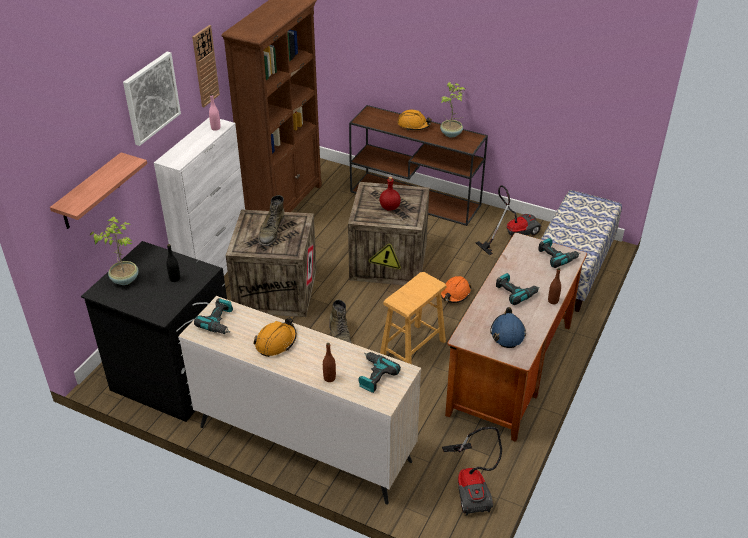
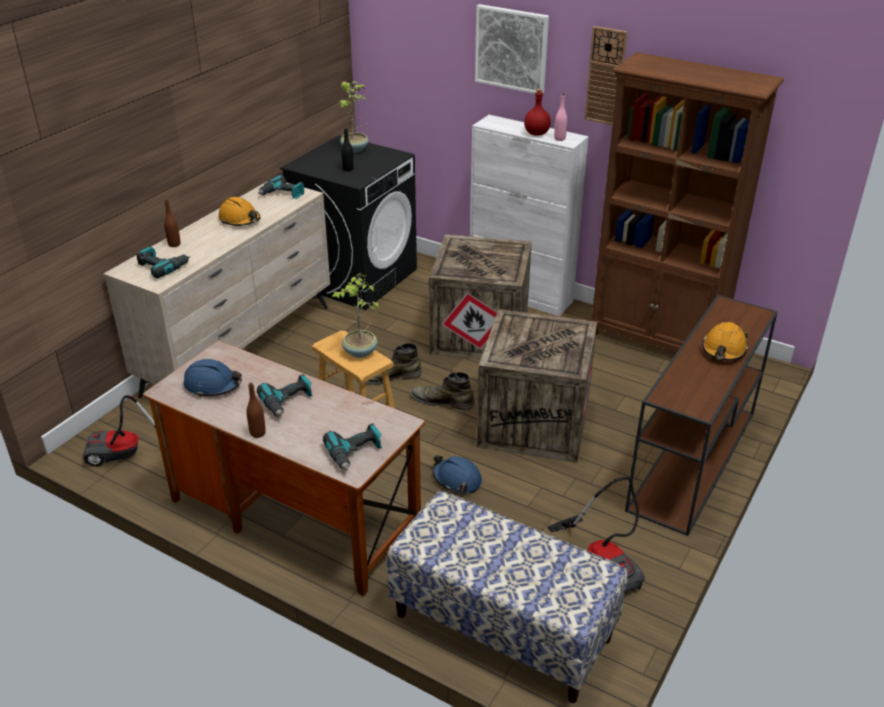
camera: 95 degrees right, 5 degrees down
(90, 192) = (413, 79): shelf -> none
(271, 232) = (484, 259): green boot -> green boot (442, 401)
(390, 207) = (532, 342): red bottle -> red bottle (536, 133)
(451, 134) = (704, 385): potted plant -> potted plant (359, 352)
(455, 294) = (457, 479): orange hard hat -> blue hard hat

